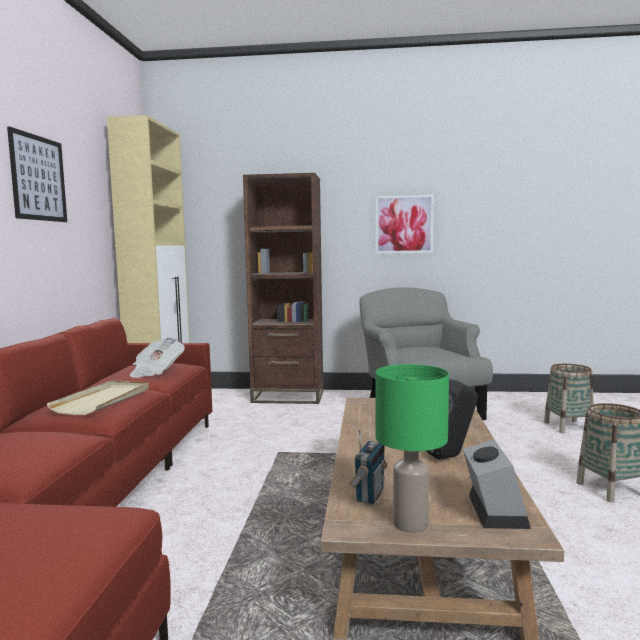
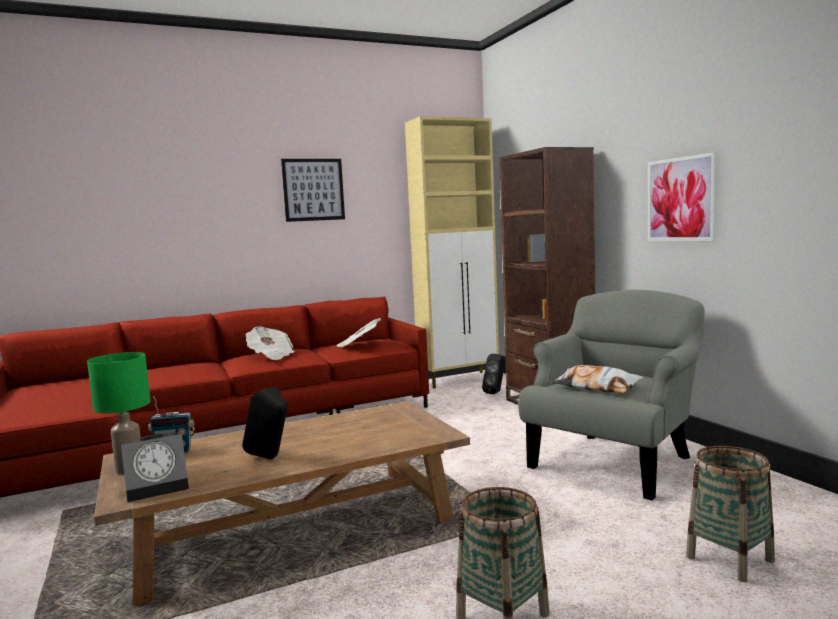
camera: 60 degrees right, 0 degrees up
(103, 400) = (271, 356): beige tray -> newspaper
(226, 401) = (496, 392): none -> black speaker
(433, 355) = (596, 387): none -> pillow

